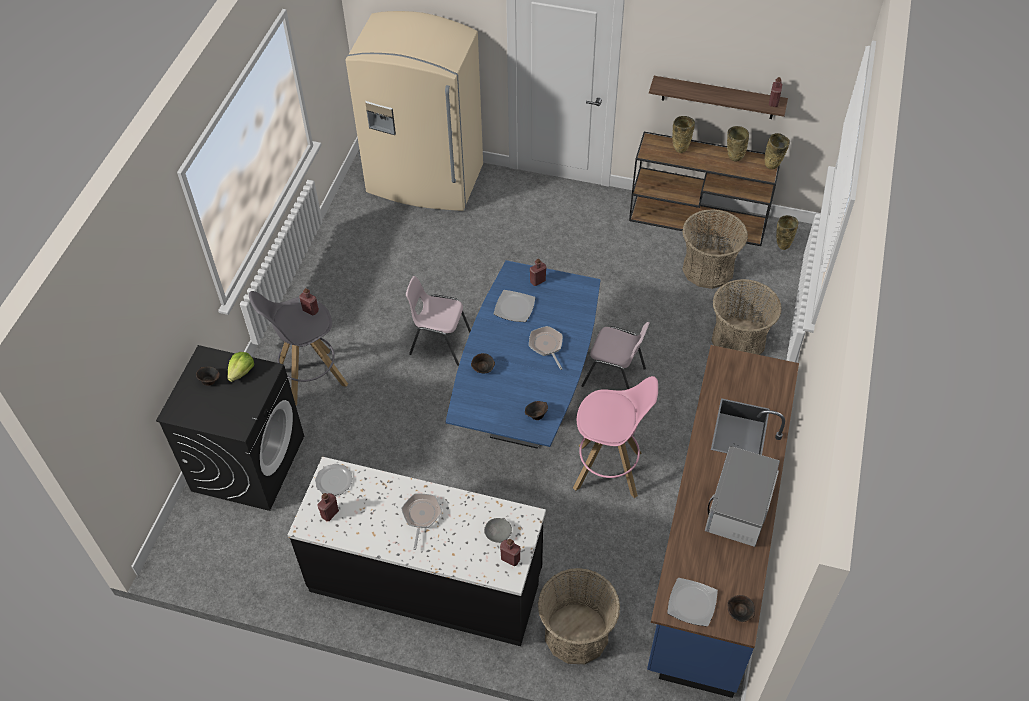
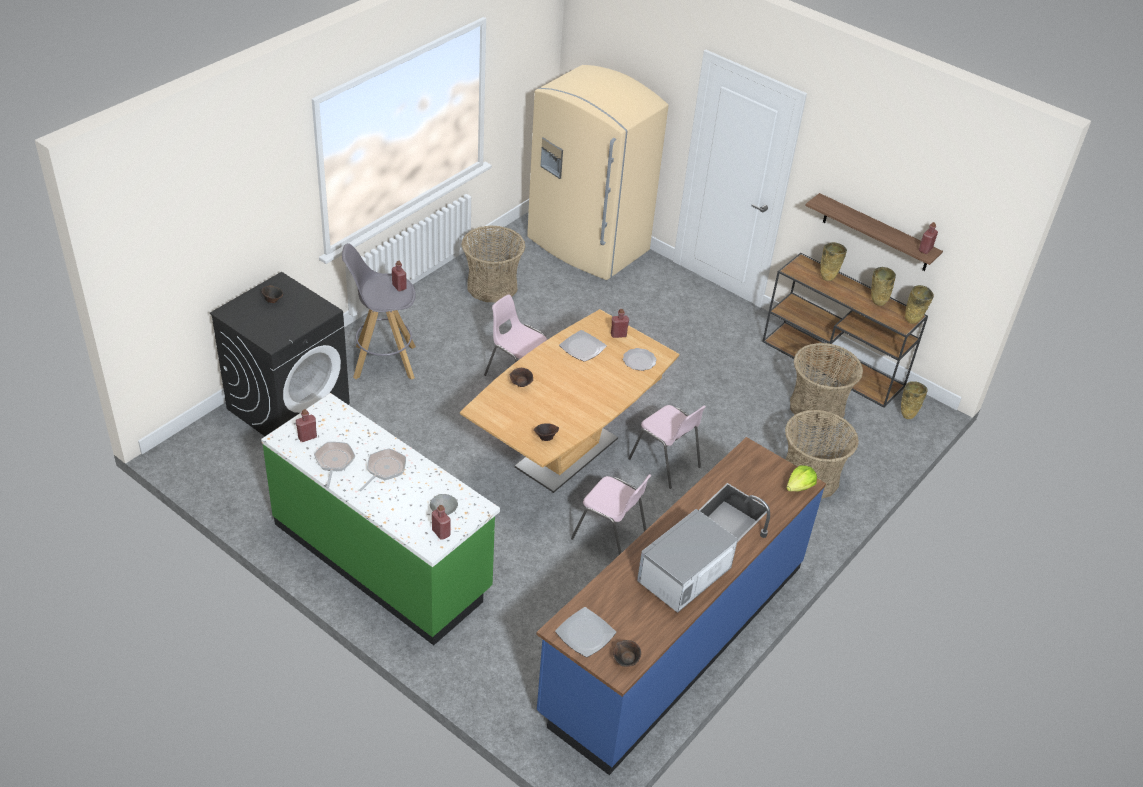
camera: 20 degrees right, 10 degrees down
(242, 372) = (303, 303): lettuce -> lettuce (799, 487)
(334, 481) = (328, 414): plate -> plate (639, 361)
(426, 580) = (382, 557): black counter -> green counter
(526, 403) = (567, 453): blue dining table -> brown dining table
(546, 346) = (592, 387): frying pan -> frying pan (334, 462)
(576, 633) = (492, 657): basket -> basket (492, 286)
(608, 471) = (610, 537): pink stool -> pink chair

